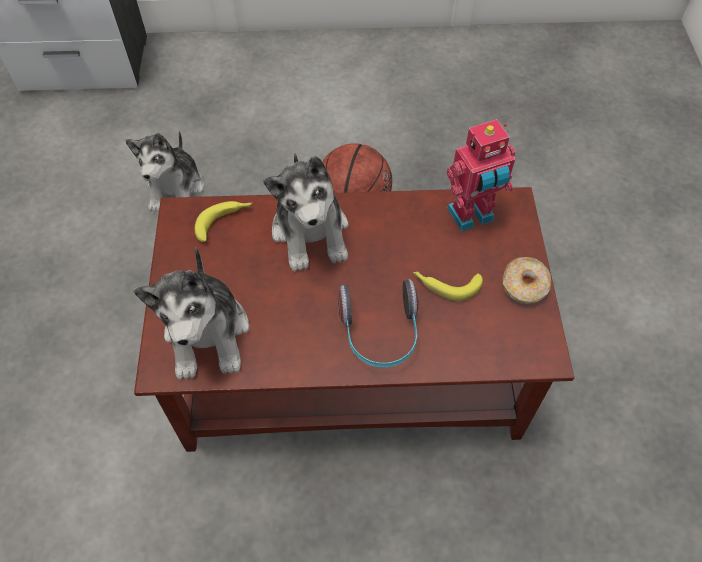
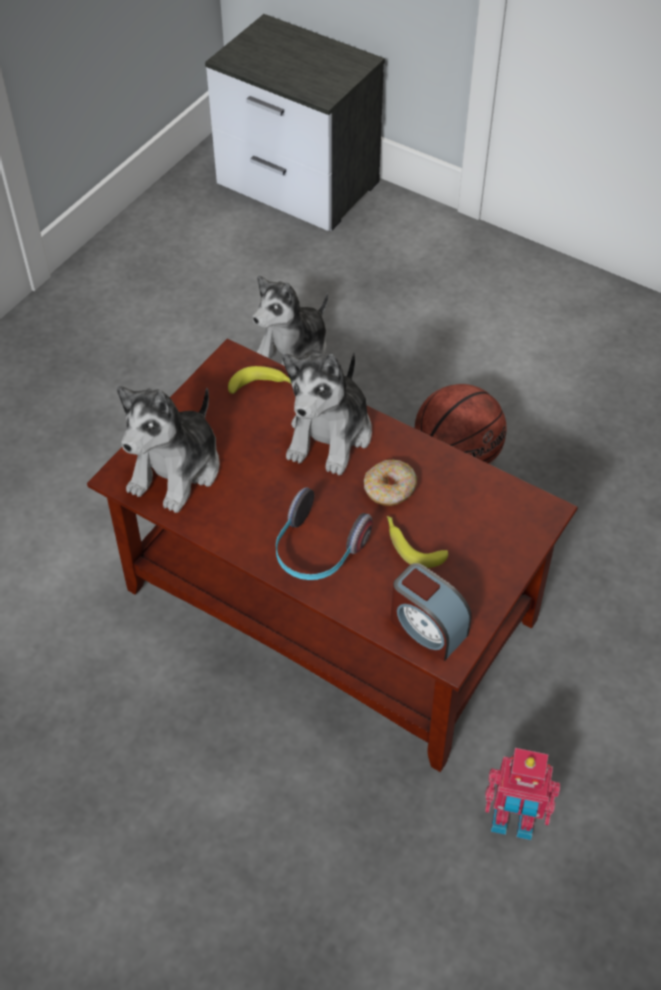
camera: 35 degrees right, 5 degrees down
(471, 216) = (491, 500): toy robot -> toy robot (512, 822)
(512, 344) = (427, 627): none -> alarm clock
(524, 286) = (484, 587): donut -> donut (389, 489)

